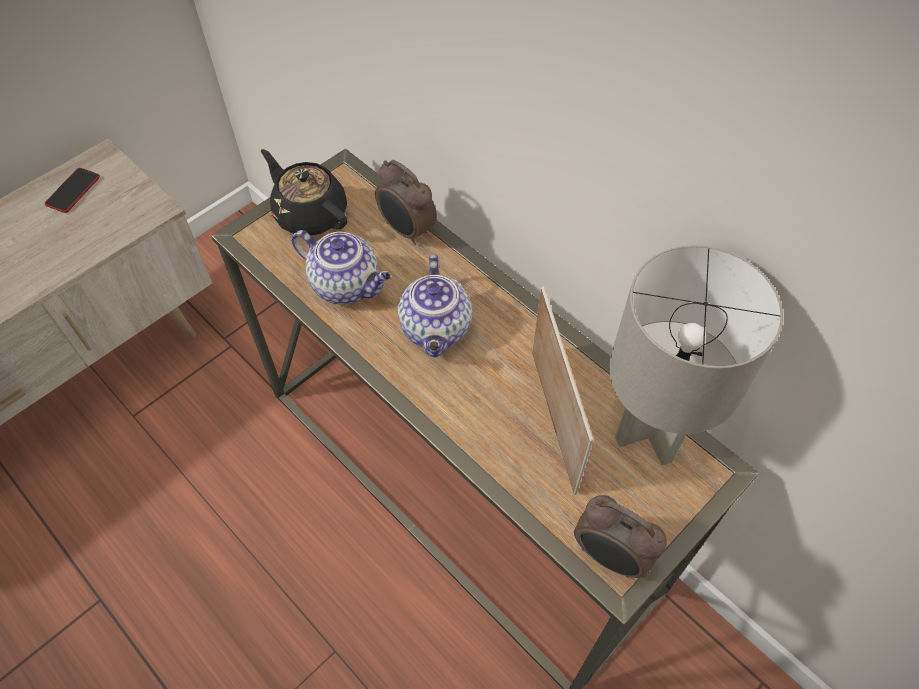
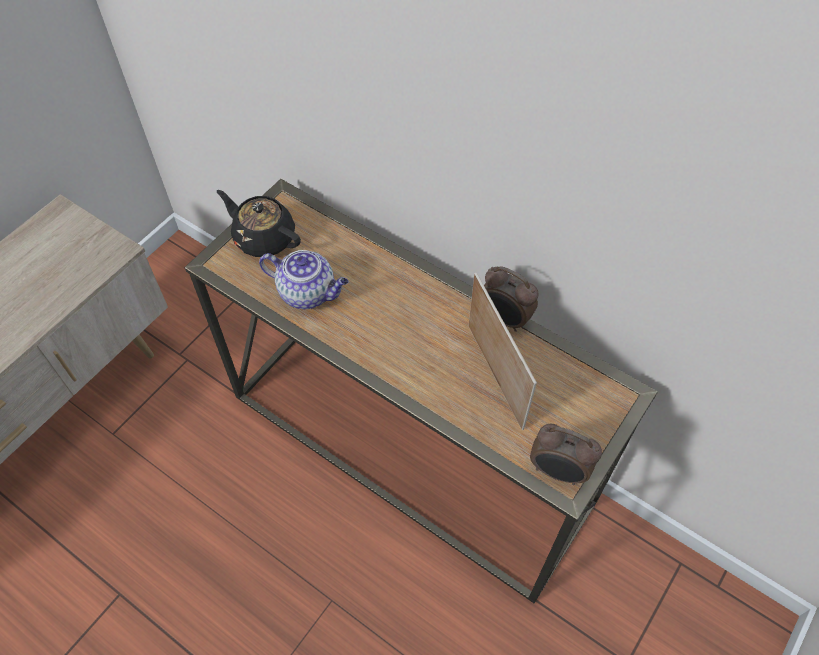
camera: 10 degrees left, 0 degrees up
(73, 191) = (41, 244): phone -> none
(406, 231) = (347, 241): alarm clock -> alarm clock (504, 319)
(436, 330) = (389, 318): teapot -> none
(650, 433) = (571, 374): grey table lamp -> none

